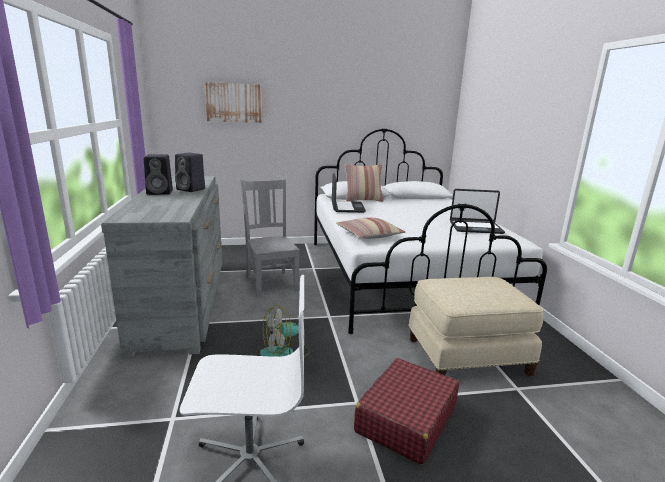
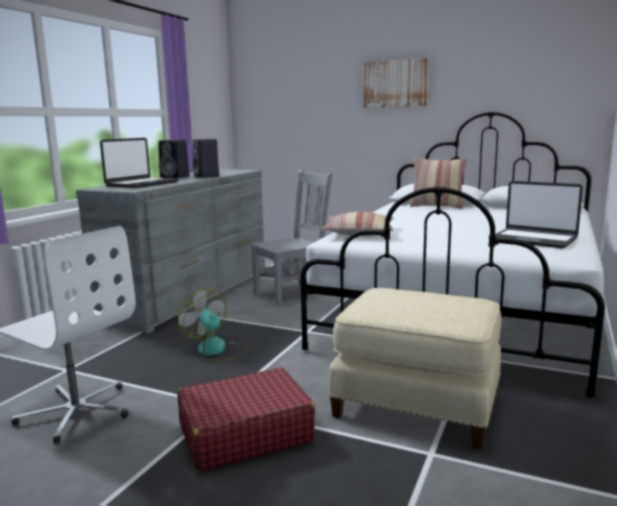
camera: 35 degrees right, 5 degrees down
(234, 102) = (308, 92): picture -> picture (396, 83)
(271, 282) = (293, 293): grey chair -> grey chair turned 45 degrees clockwise
(285, 353) = (216, 350): fan -> fan turned 45 degrees clockwise
(347, 207) = (397, 211): laptop -> laptop (141, 184)

